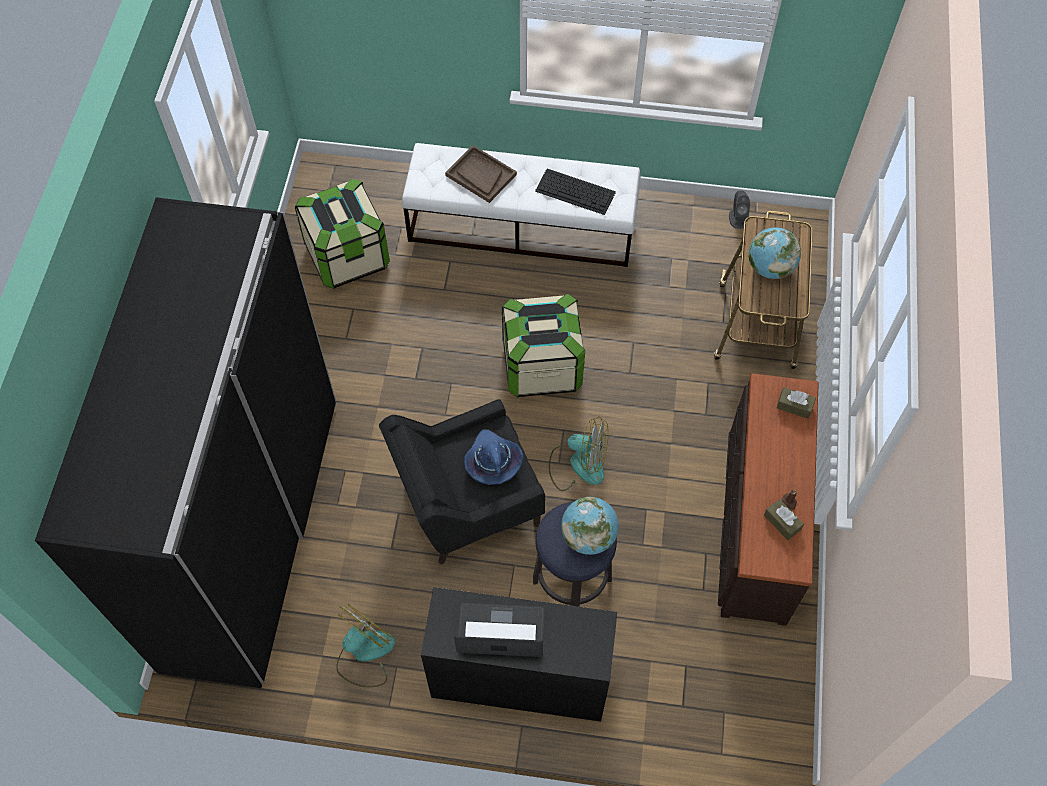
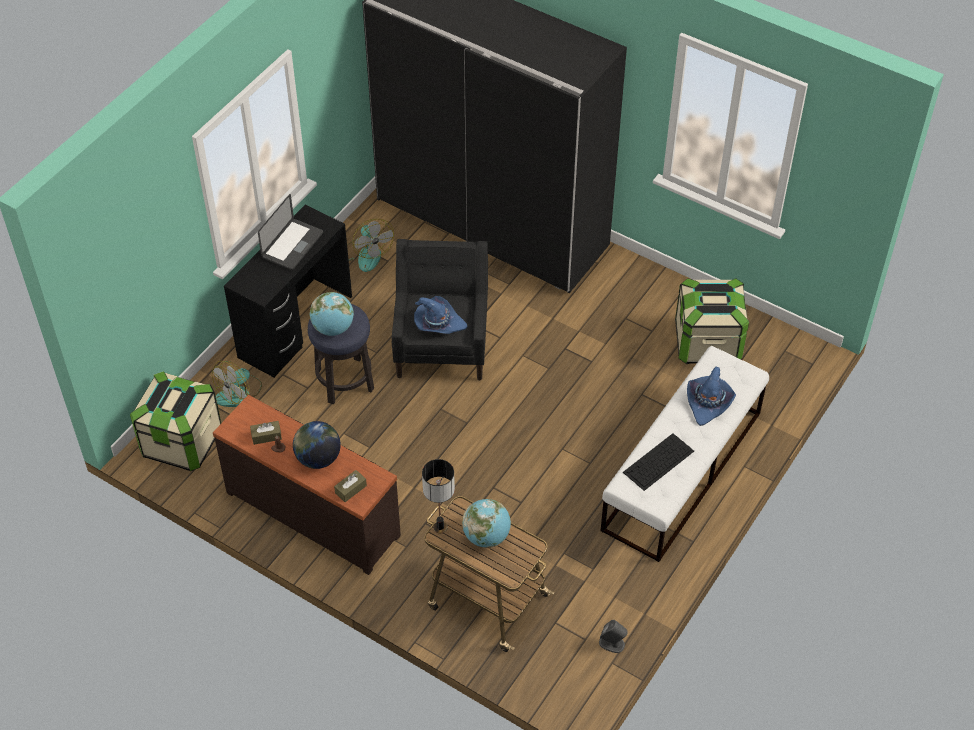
camera: 115 degrees right, 10 degrees down
(480, 175) = (708, 402): brown tray -> blue hat
(542, 366) = (532, 431): storage box -> storage box (182, 442)
(578, 464) = (432, 420): fan -> fan (239, 393)
(777, 456) = (318, 458): none -> globe
(786, 308) = (440, 527): none -> table lamp

